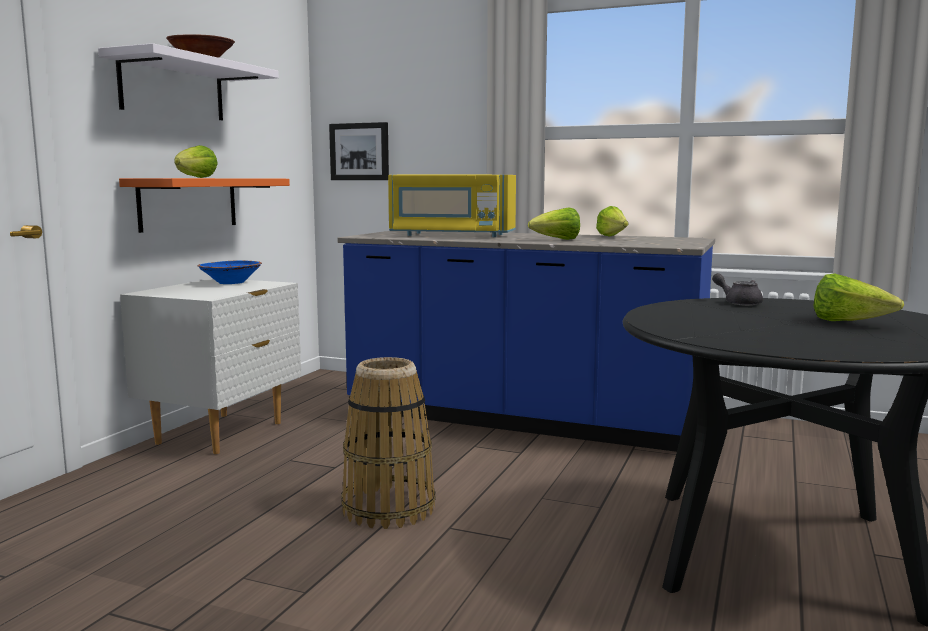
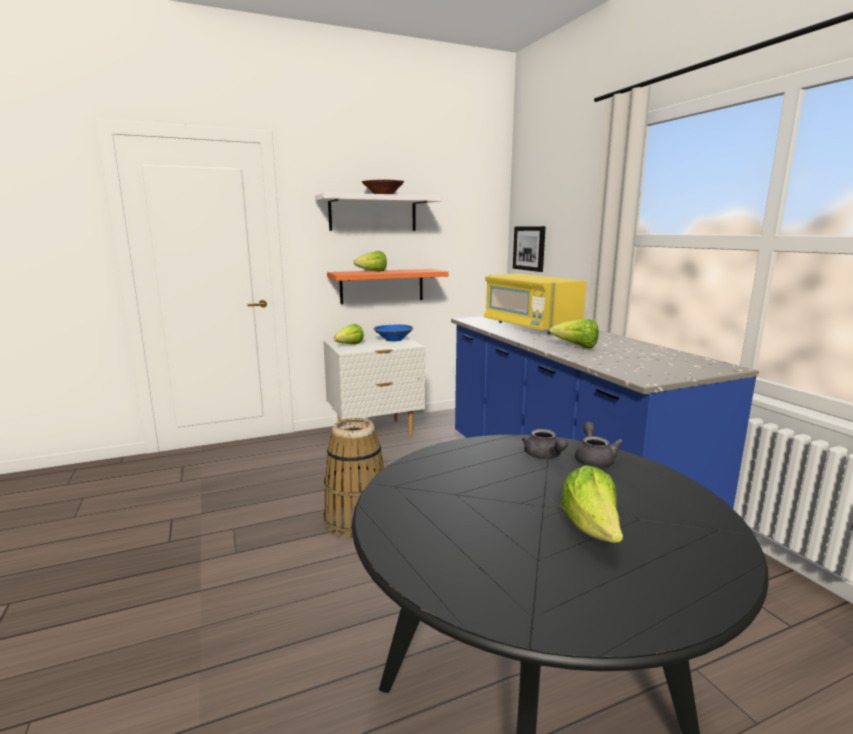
camera: 45 degrees right, 5 degrees up
(613, 237) = (649, 350): lettuce -> lettuce (349, 345)
(711, 307) = (544, 456): none -> grey teapot

